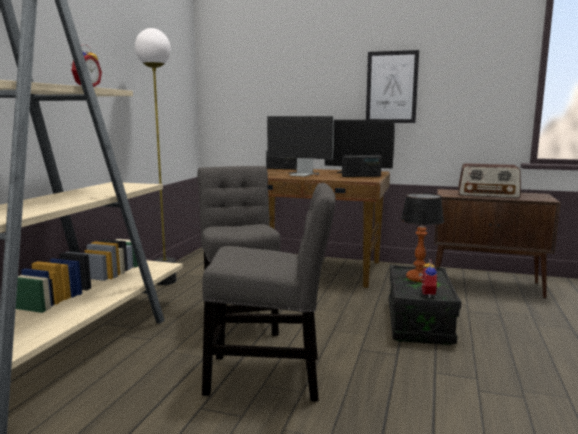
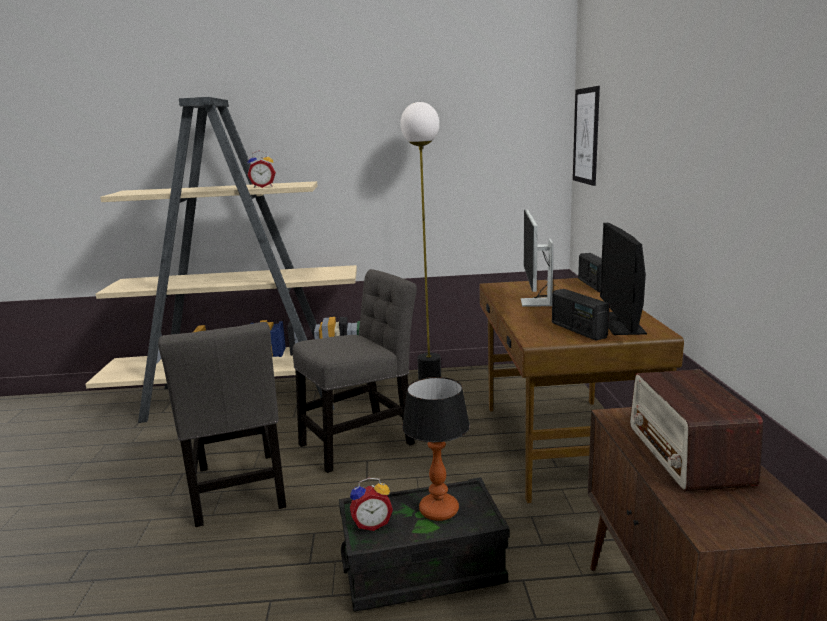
camera: 70 degrees right, 5 degrees up
(391, 87) = (706, 174): picture -> picture (586, 136)

